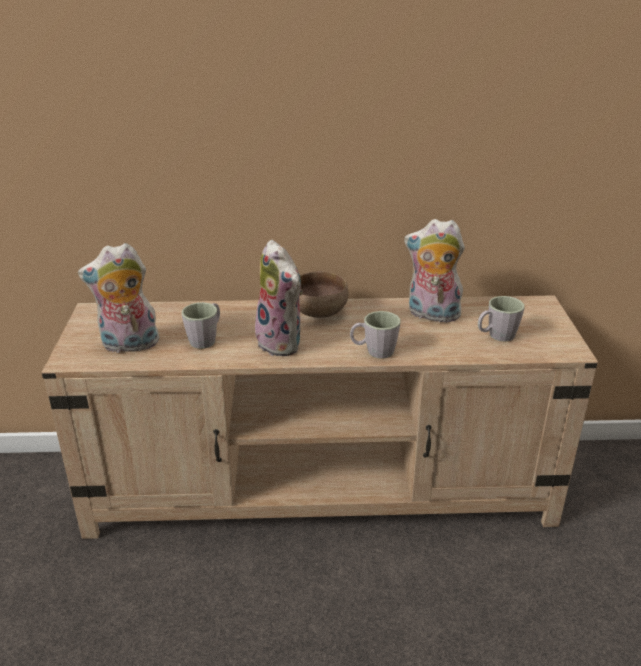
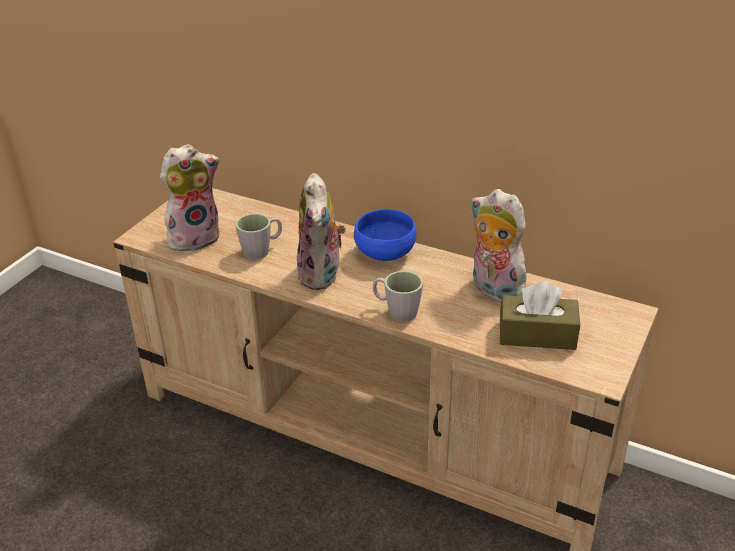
camera: 30 degrees right, 5 degrees up
(129, 345) = (195, 237): plush toy -> plush toy turned 135 degrees clockwise
(319, 313) = (384, 254): brown bowl -> blue bowl
(496, 336) = (537, 335): grey mug -> brown tissue box

